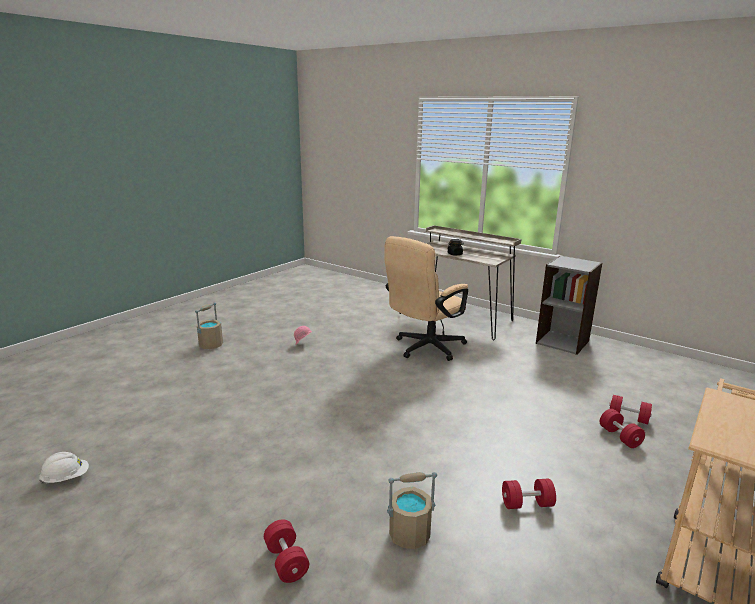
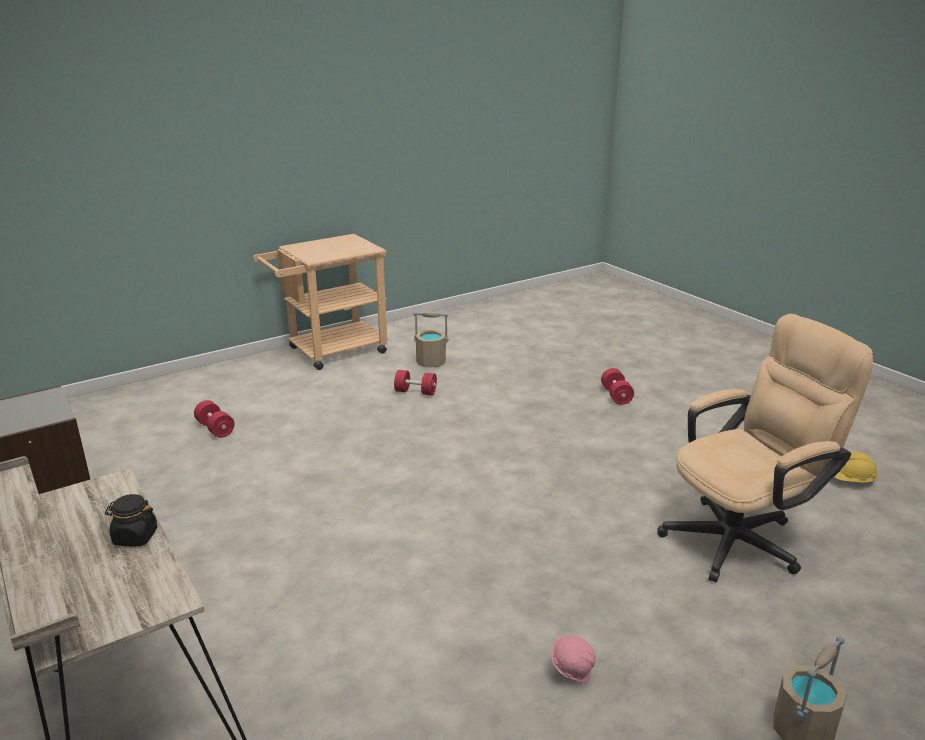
camera: 160 degrees left, 5 degrees up
(66, 478) = (851, 481): white hard hat -> yellow hard hat
(409, 534) = (521, 393): beige bucket -> beige bucket (431, 362)
(424, 348) = (325, 598): beige office chair -> beige office chair (742, 537)
(619, 437) = (259, 416): red dumbbell -> none

